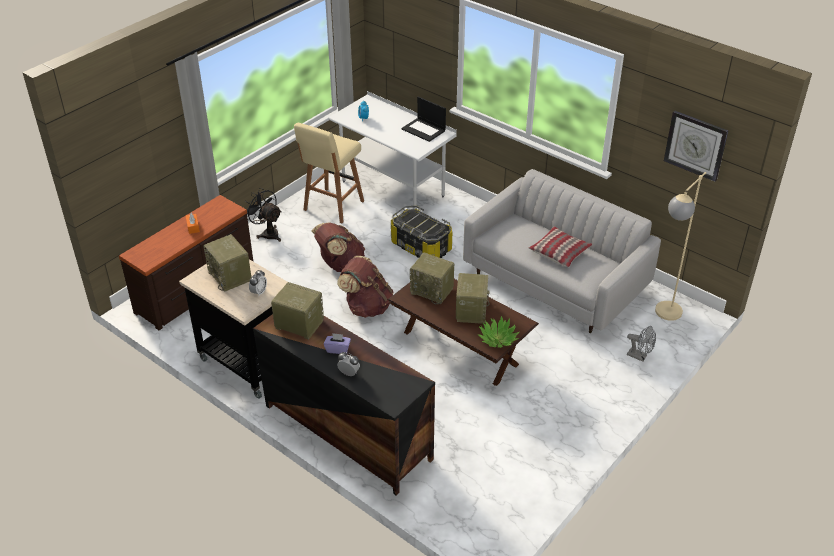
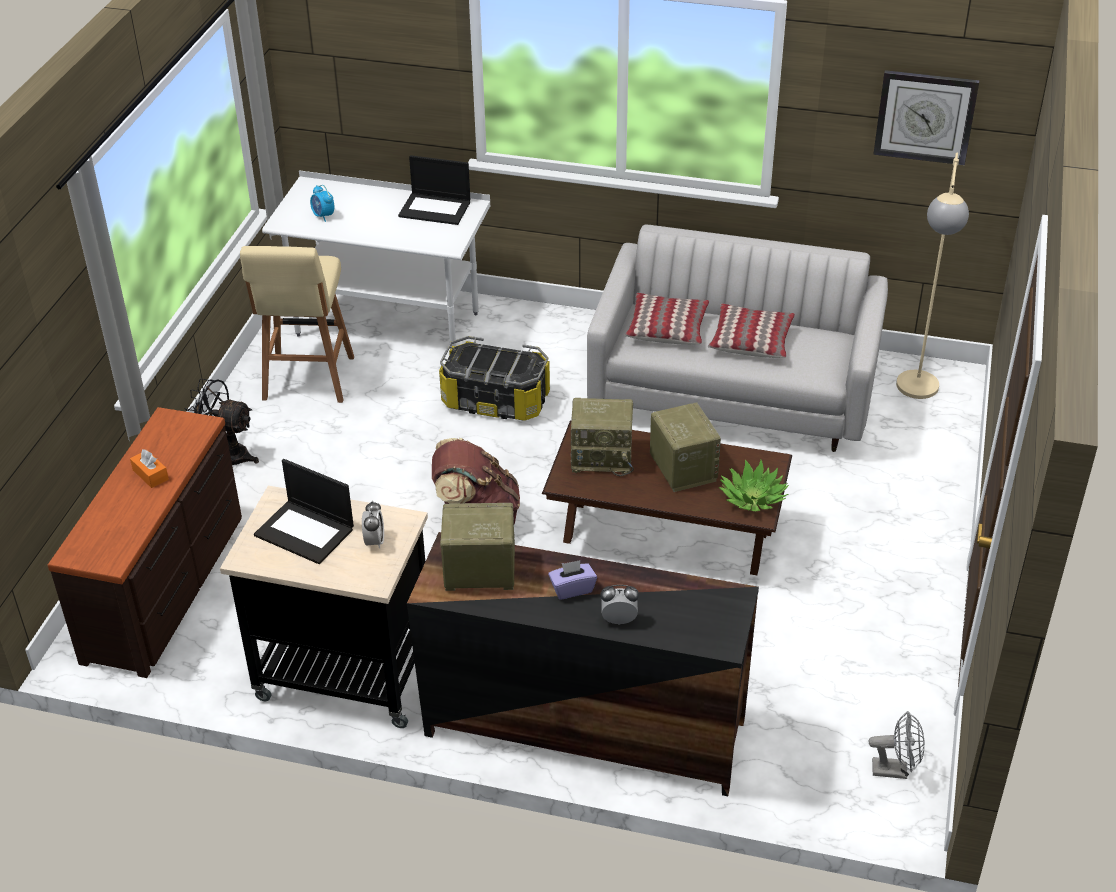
camera: 25 degrees left, 0 degrees up
(230, 276) = (306, 532): radio -> laptop
(340, 265) = (387, 470): brown backpack -> none
(517, 231) = (667, 328): none -> pillow
(639, 356) = (924, 462): grey fan -> grey fan (895, 770)

